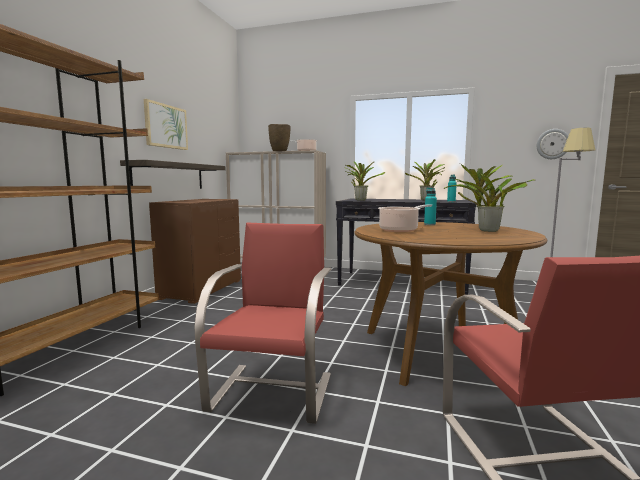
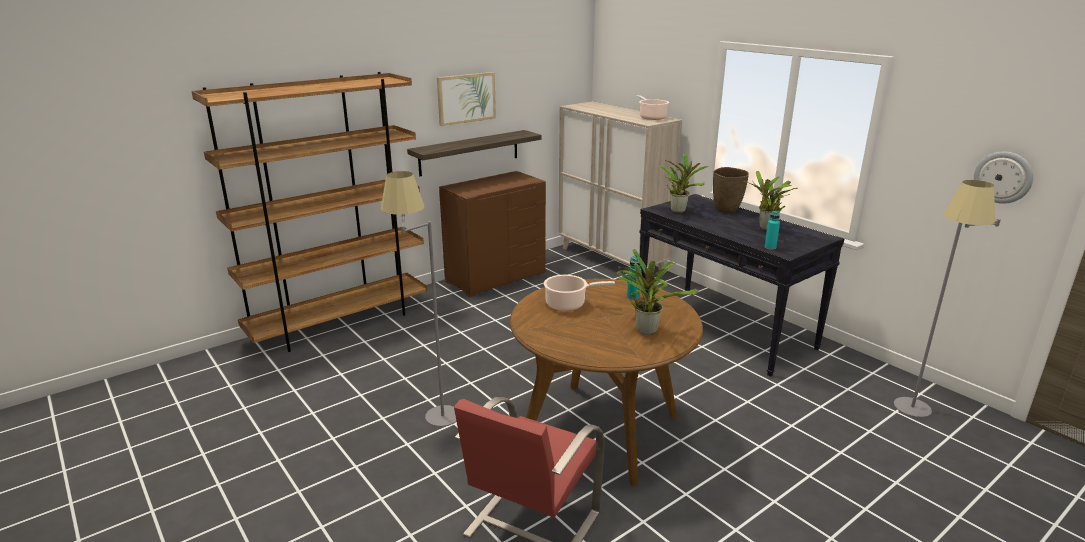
camera: 35 degrees right, 15 degrees up
(273, 390) = (429, 411): red chair -> grey floor lamp
(279, 151) = (617, 115): brown vase -> brown vase (726, 210)

